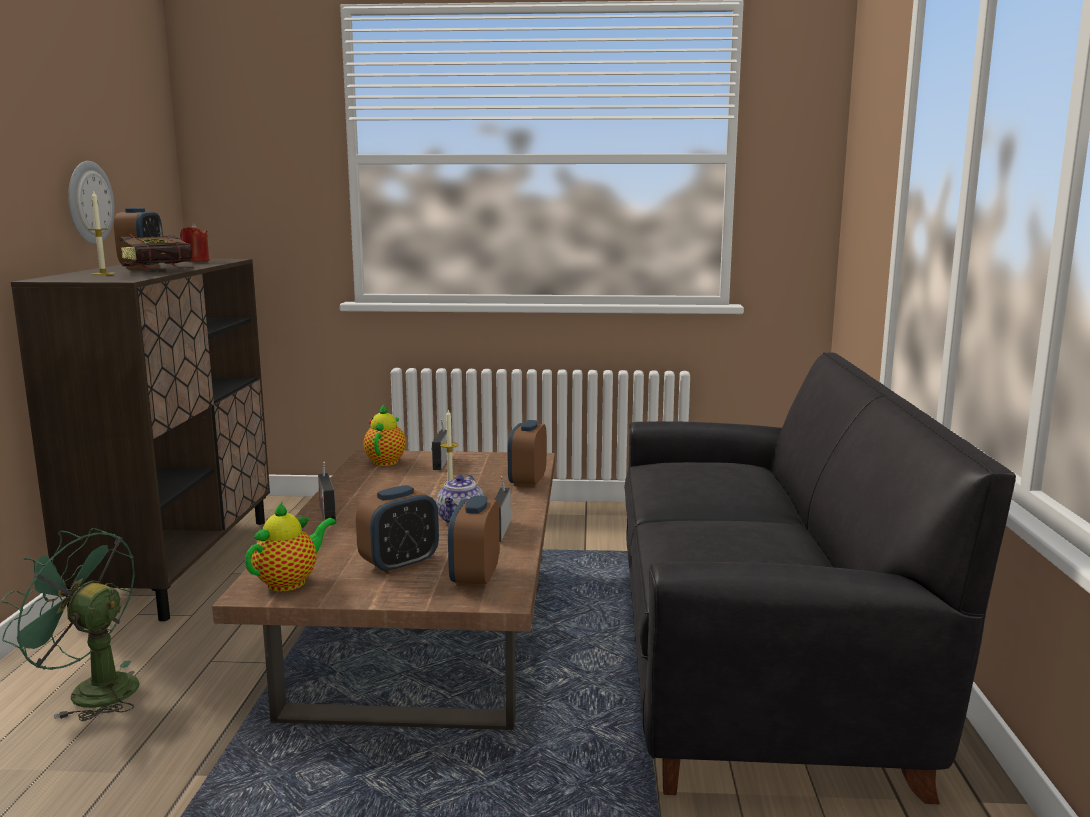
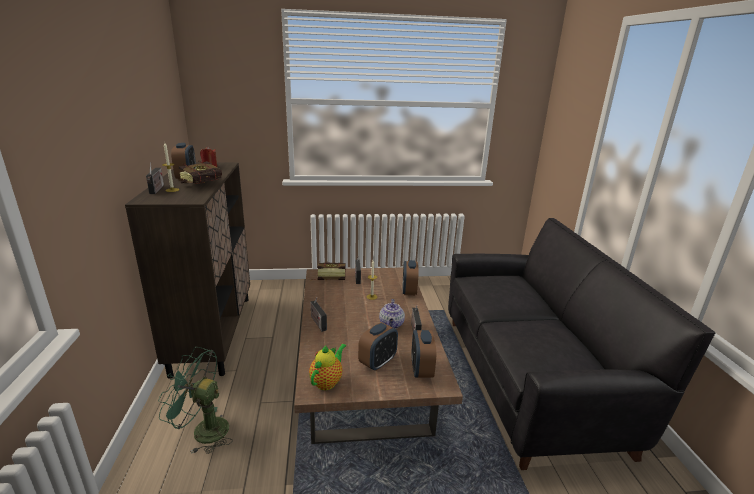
camera: 10 degrees left, 10 degrees up
(79, 273) = (157, 190): none -> radio
(89, 202) = (150, 140): wall clock -> none
(386, 461) = (328, 278): teapot -> book

